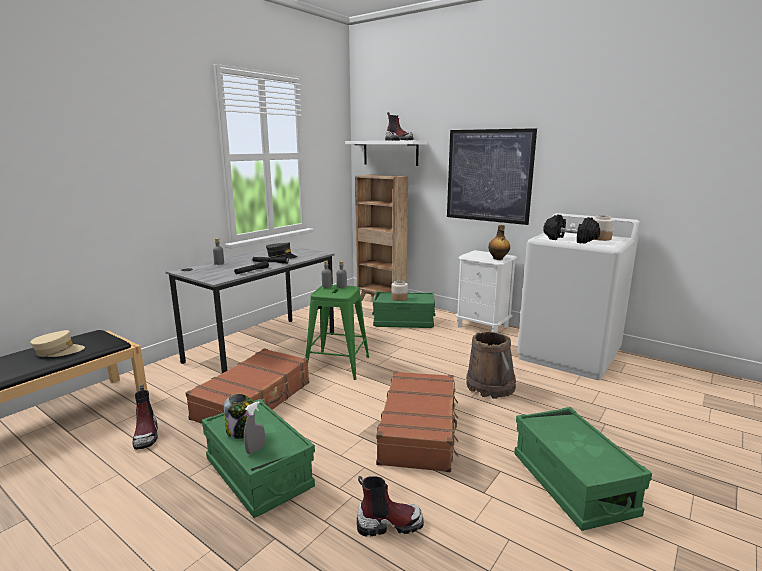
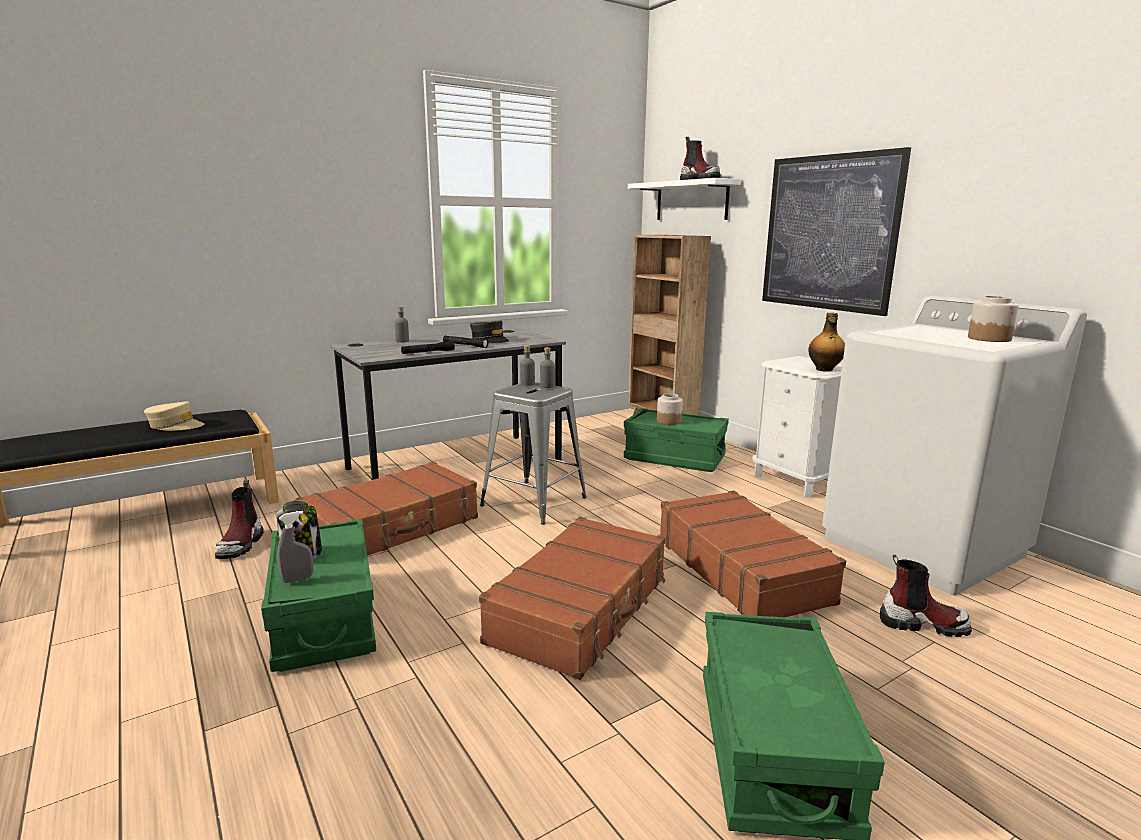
camera: 20 degrees right, 0 degrees up
(337, 365) = (534, 501): green stool -> grey stool
(389, 524) = (434, 729): boot -> boot (922, 624)
(490, 386) = (742, 569): brown bucket -> brown suitcase
(569, 240) = (923, 337): black dumbbell -> none

